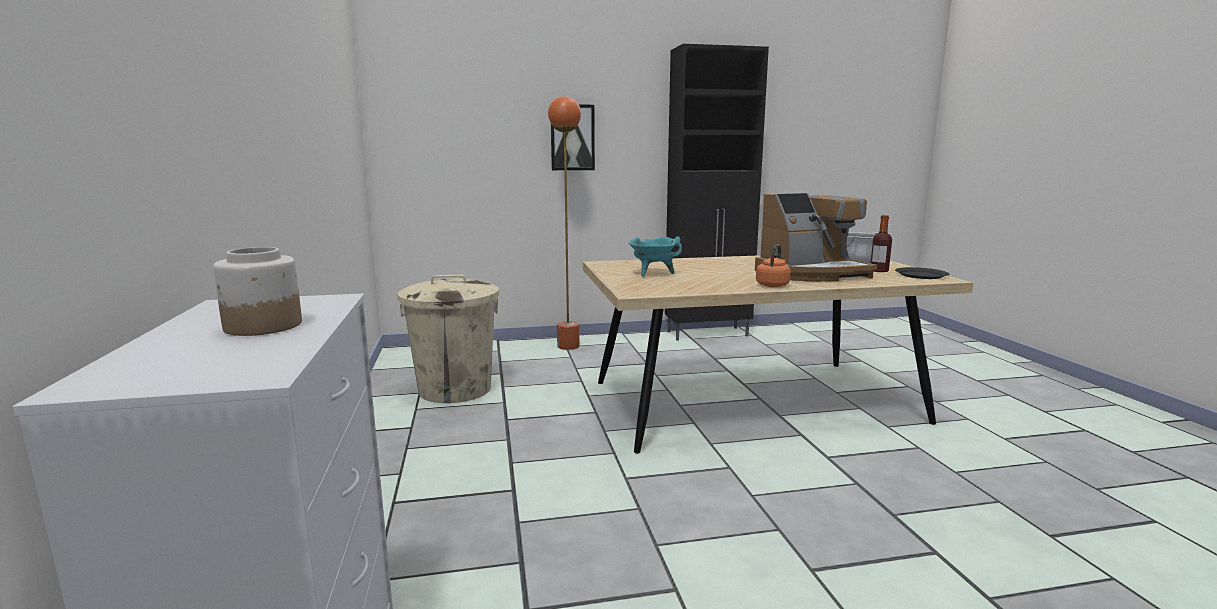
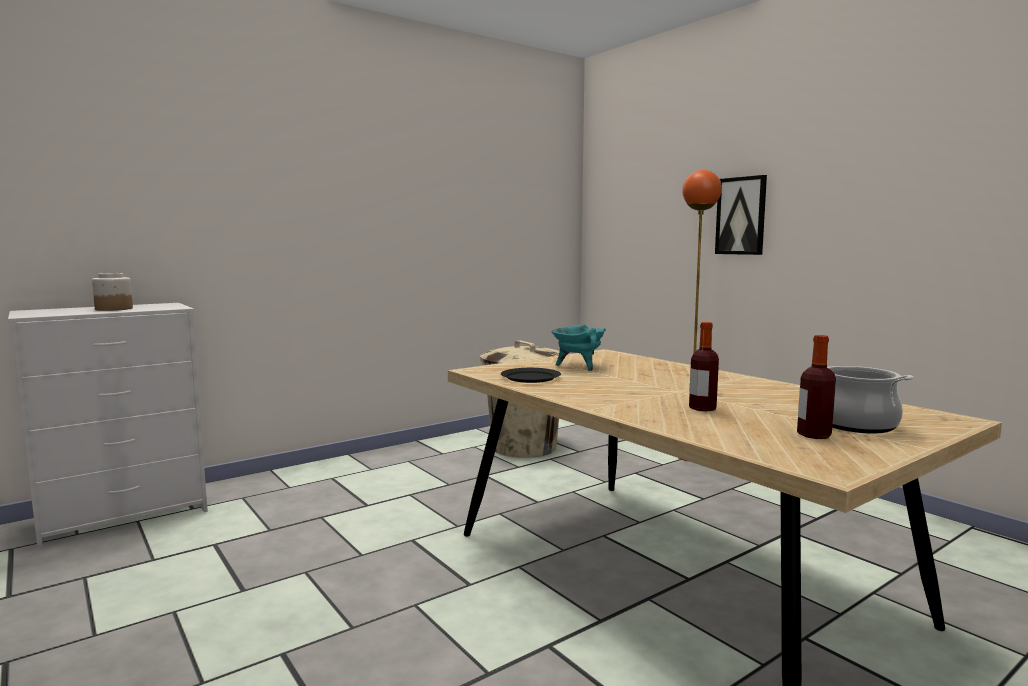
camera: 65 degrees right, 5 degrees down
(708, 334) = (886, 513): black cabinet -> none
(773, 285) = (589, 399): orange kettle -> none
(812, 274) = (702, 408): coffee machine -> bottle
(921, 275) = (833, 457): black plate -> black plate (530, 377)

